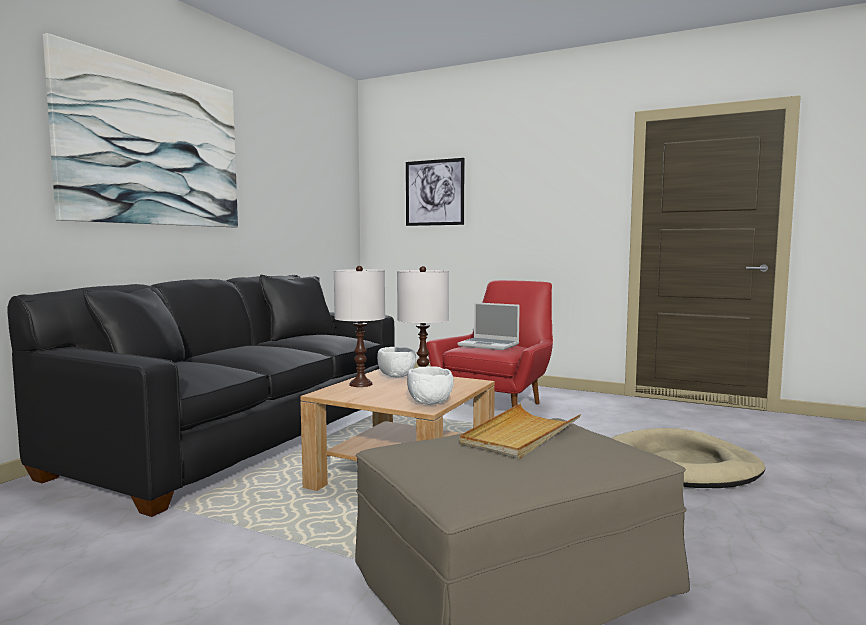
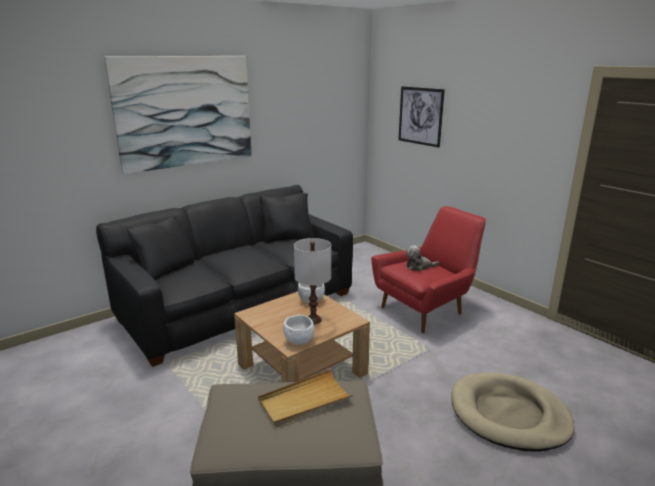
camera: 25 degrees right, 15 degrees up
(361, 384) = (280, 306): white table lamp -> none
(489, 345) = (419, 267): laptop -> plush toy

